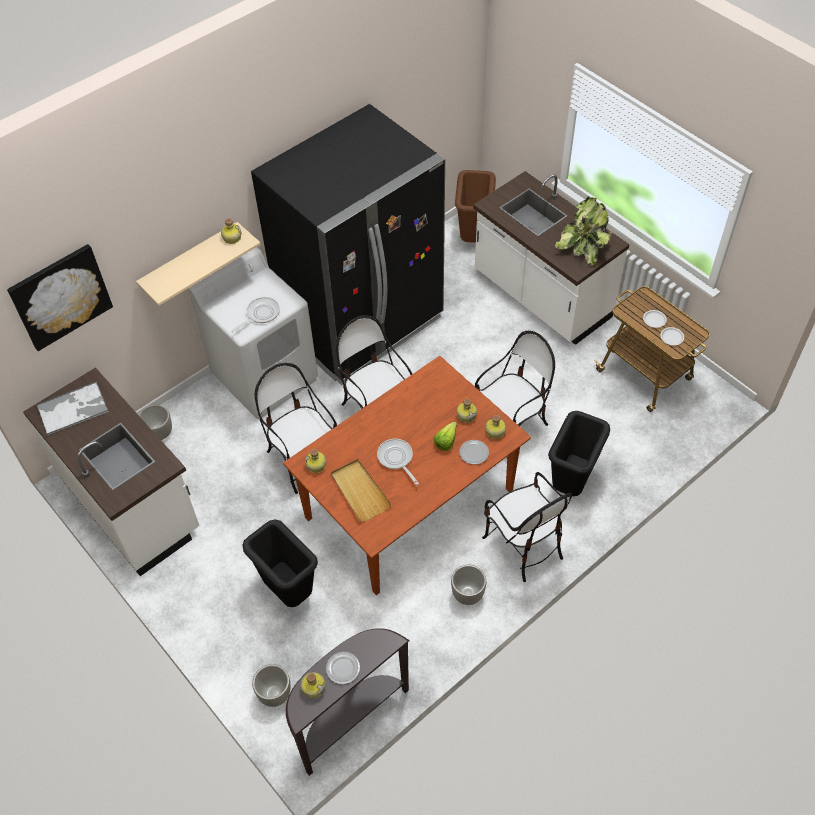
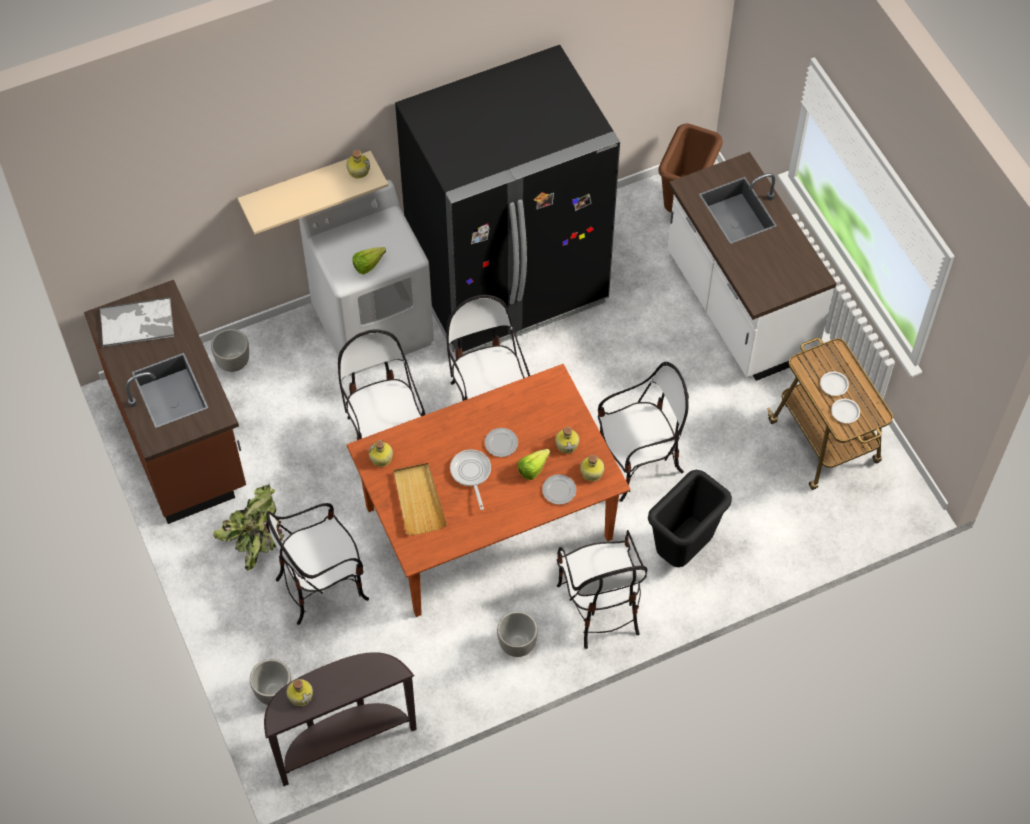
camera: 15 degrees right, 5 degrees up
(60, 296) = (149, 203): picture -> none
(131, 503) = (180, 437): white counter -> brown counter
(260, 314) = (371, 264): frying pan -> lettuce
(288, 591) = (322, 585): black trash can -> chair
(343, 668) = (336, 684): plate -> plate (501, 443)
(584, 246) = (781, 271): potted plant -> potted plant (256, 539)

